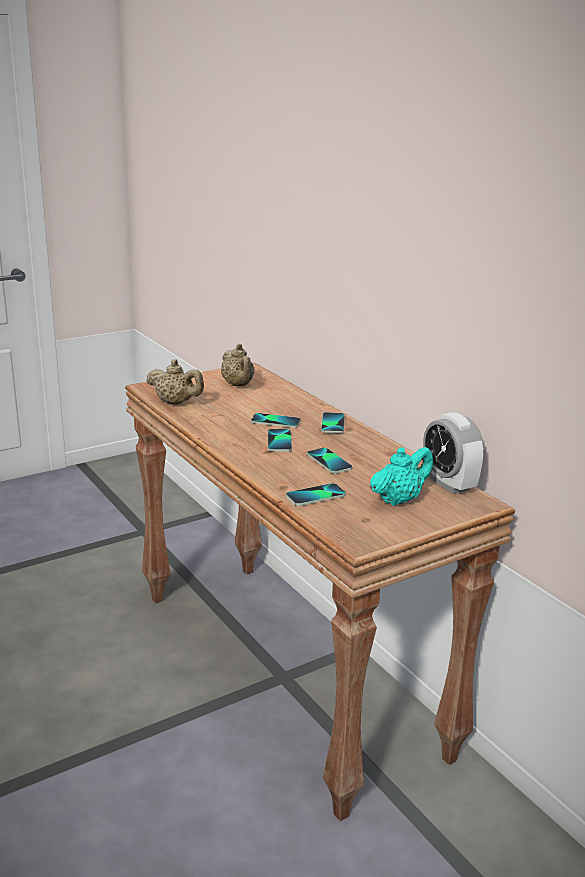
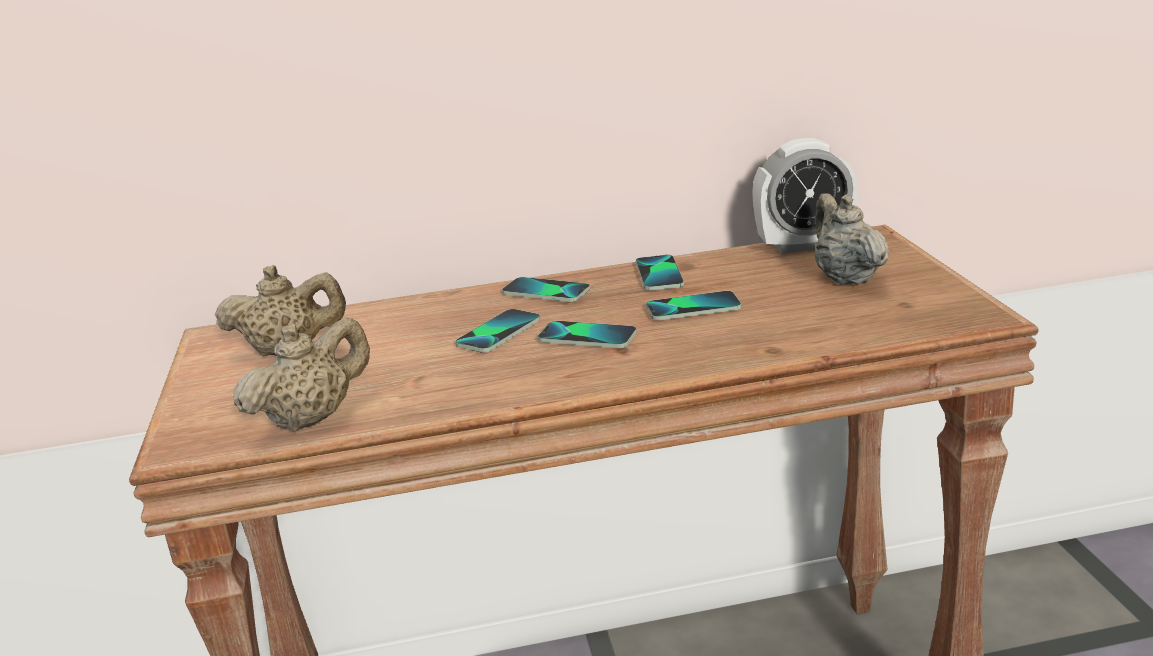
camera: 65 degrees left, 0 degrees up
(315, 496) = (816, 329): phone -> phone (659, 274)
(399, 500) = (846, 278): turquoise teapot -> beige teapot

